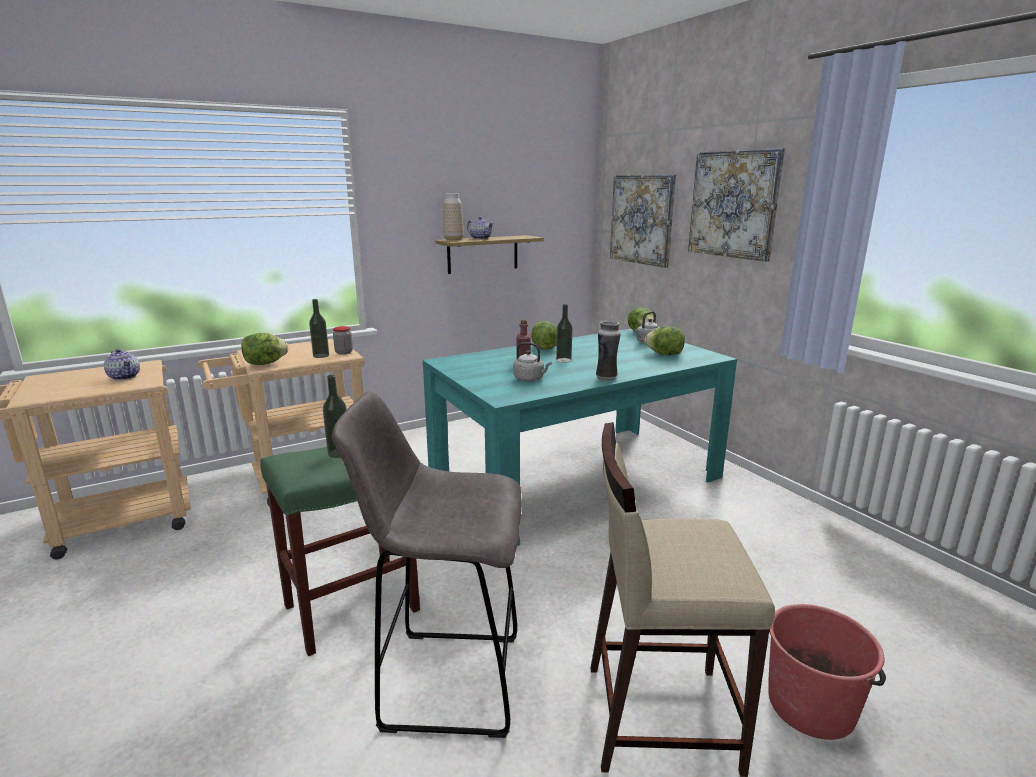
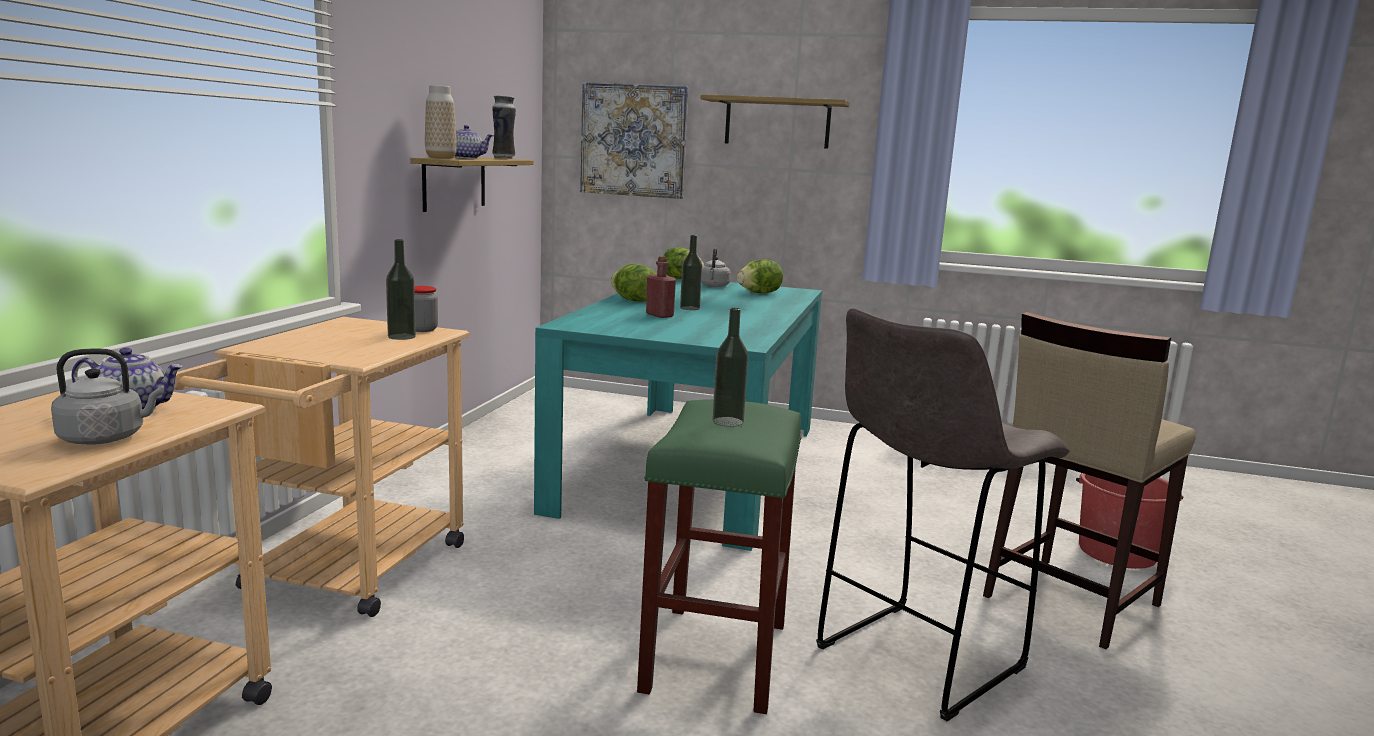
camera: 45 degrees left, 5 degrees down
(265, 363) = (352, 355): lettuce -> none
(530, 379) = (715, 327): grey kettle -> grey kettle (107, 438)
(606, 378) = (776, 316): vase -> vase (504, 158)
(734, 204) = (777, 122): picture -> shelf

